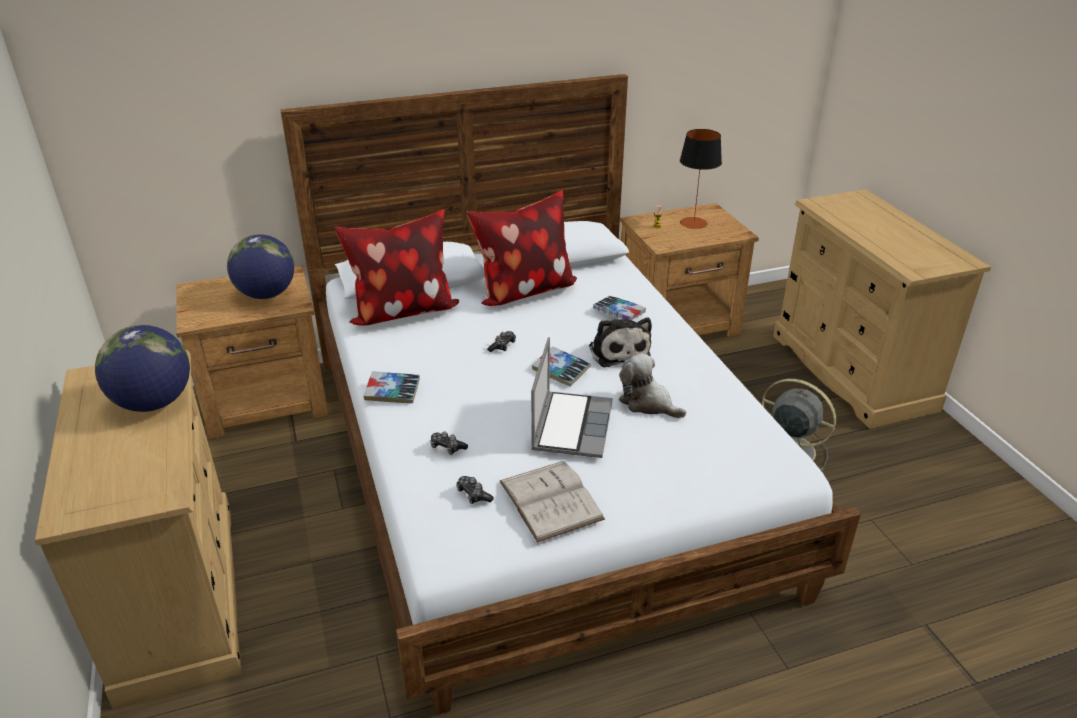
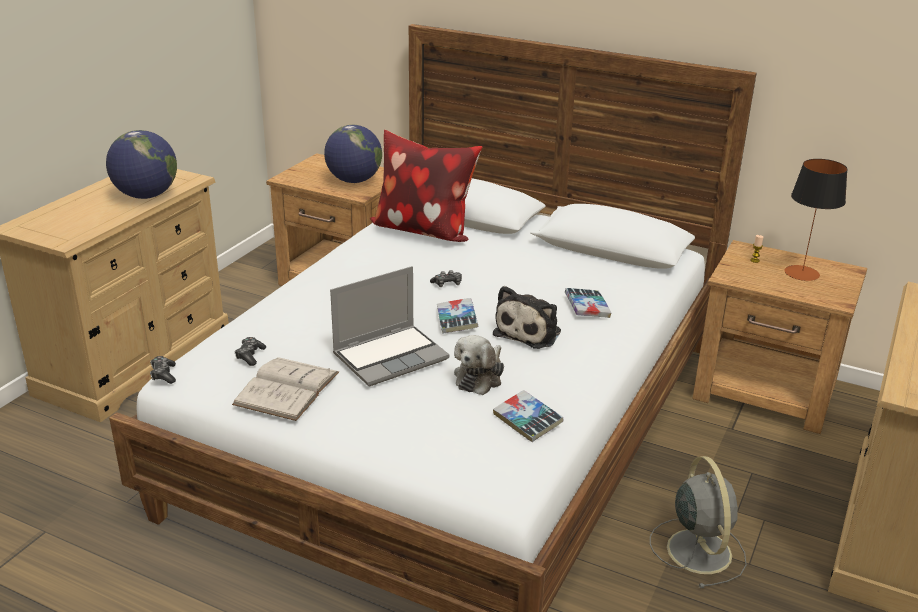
camera: 45 degrees right, 5 degrees down
(392, 392) = (323, 274): book -> book (527, 421)
(447, 447) = (288, 322): game controller -> game controller (163, 375)
(523, 291) = (538, 257): pillow -> none
(648, 403) = (480, 377): plush toy -> plush toy turned 150 degrees counterclockwise

